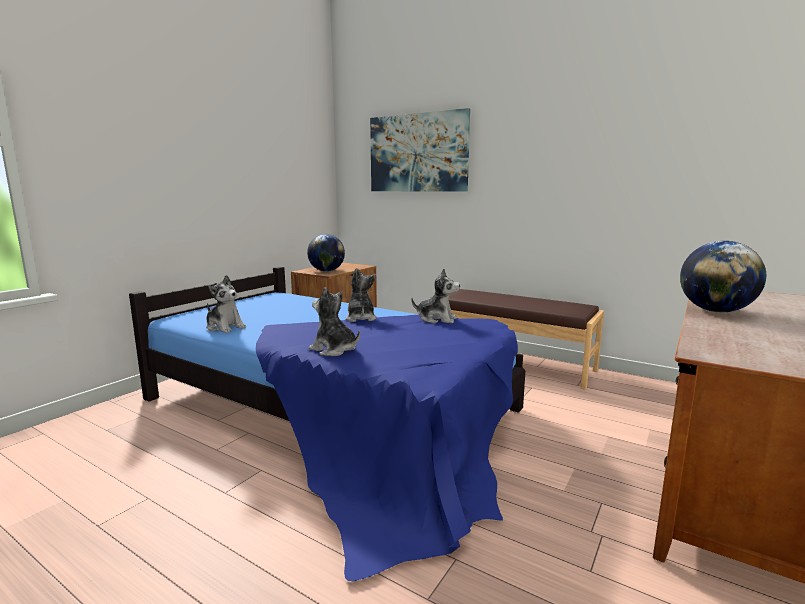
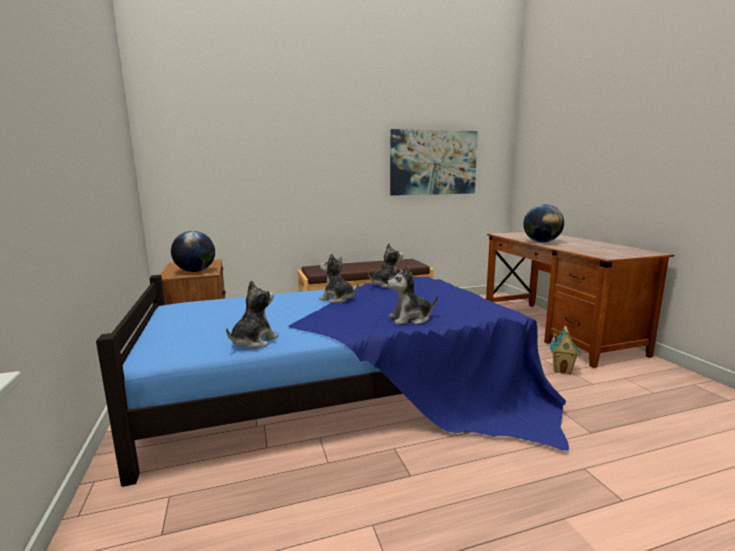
camera: 50 degrees left, 0 degrees up
(225, 327) = (253, 341): plush toy -> plush toy turned 45 degrees counterclockwise
(418, 153) = (249, 145): picture -> picture (433, 163)
(591, 529) = (562, 370): none -> toy house

